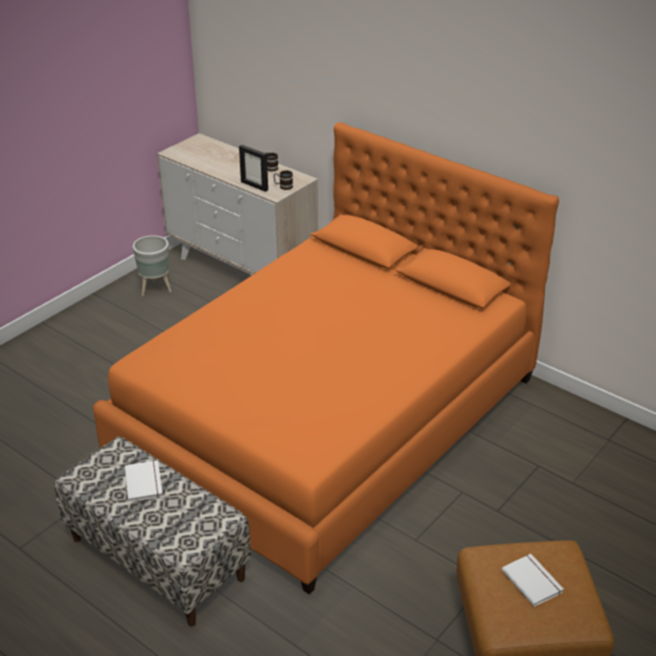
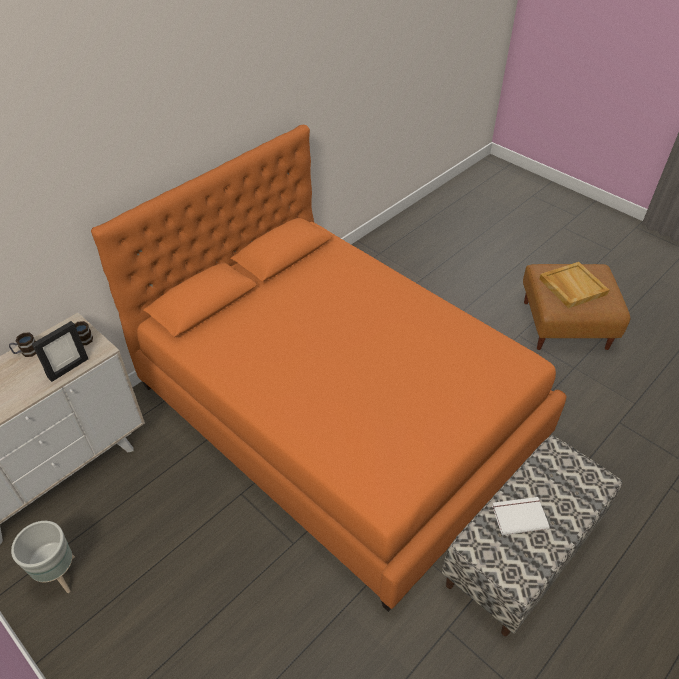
camera: 85 degrees left, 10 degrees up
(533, 580) = (572, 286): white book -> beige tray

